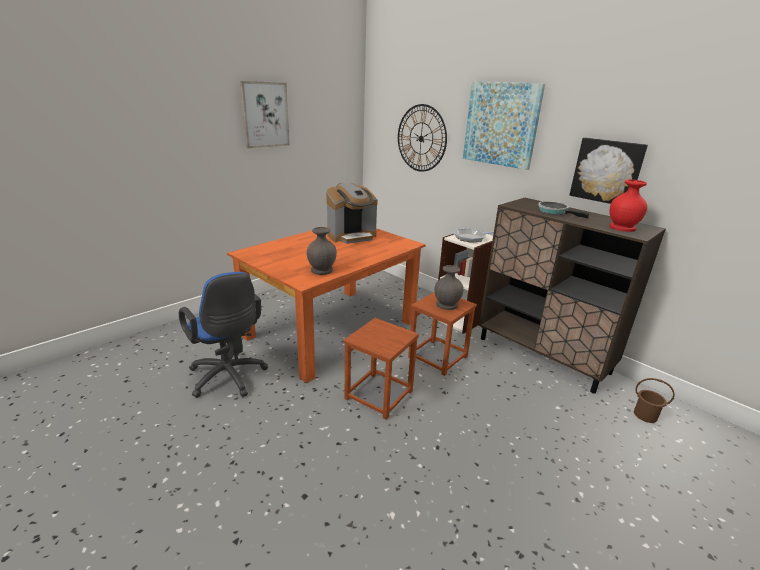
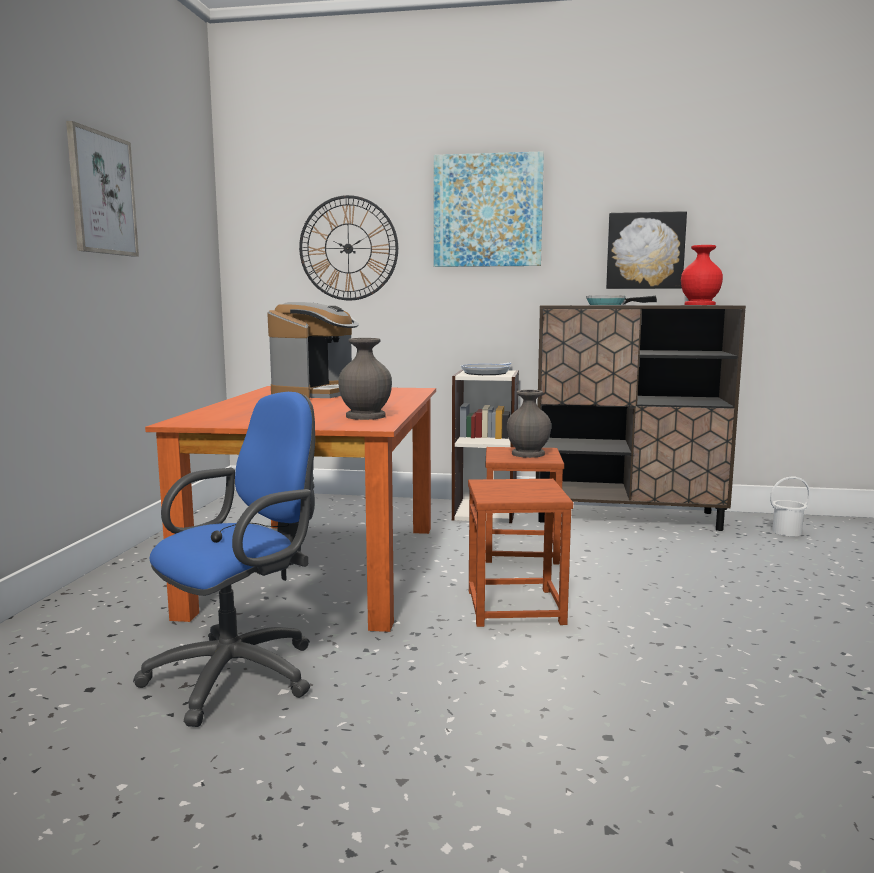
camera: 35 degrees left, 15 degrees down
(229, 378) = (242, 673): blue office chair -> blue office chair turned 60 degrees counterclockwise
(645, 415) = (786, 532): brown bucket -> white bucket

